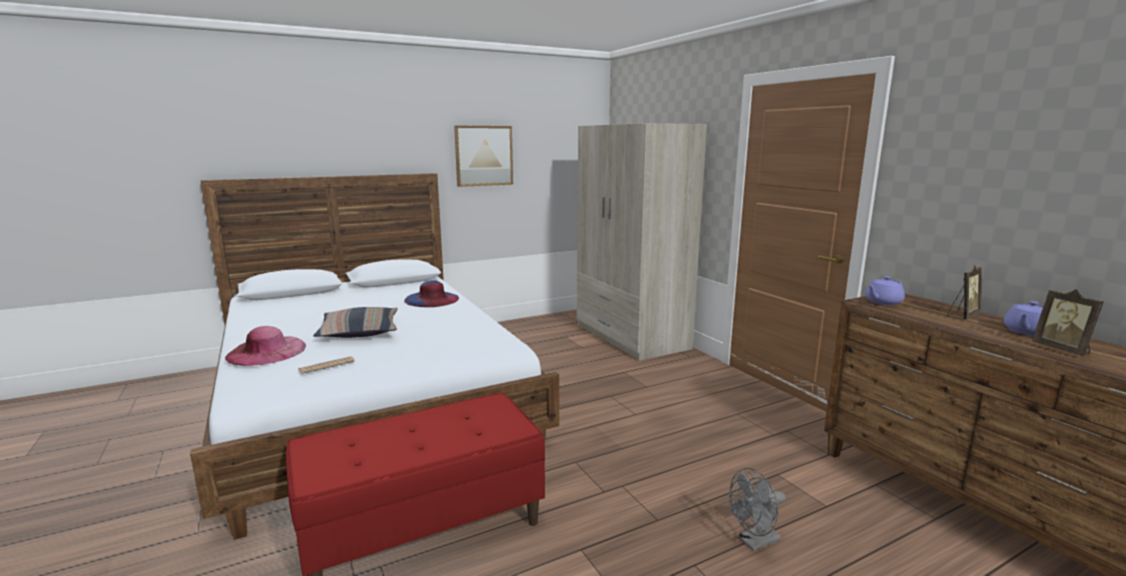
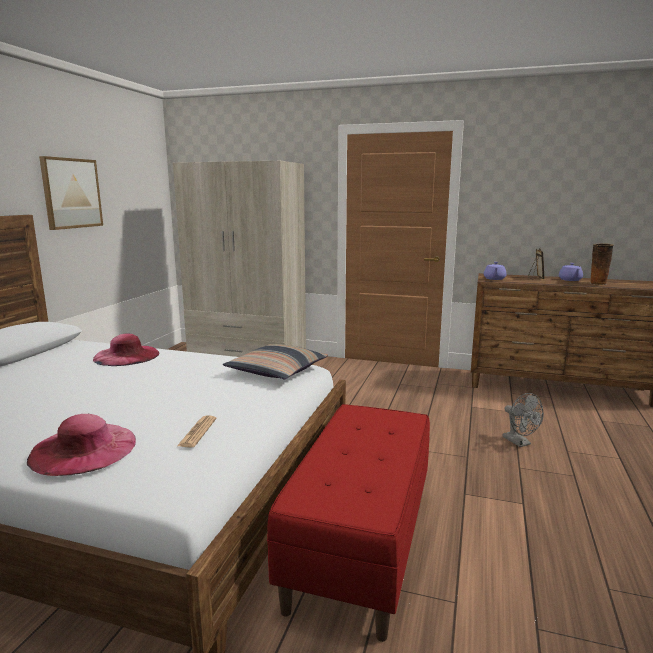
camera: 45 degrees left, 0 degrees up
(359, 332) = (135, 400): pillow -> pillow (277, 371)
(432, 299) = (126, 355): blue hat -> pink hat
(754, 542) = (519, 442): grey fan -> grey fan turned 45 degrees counterclockwise
(1062, 349) = (597, 283): picture frame -> vase

